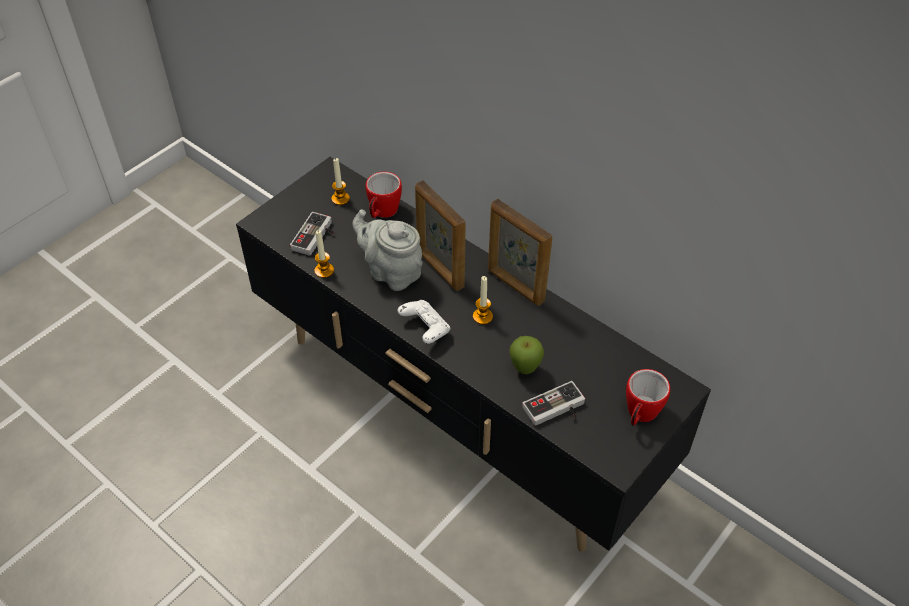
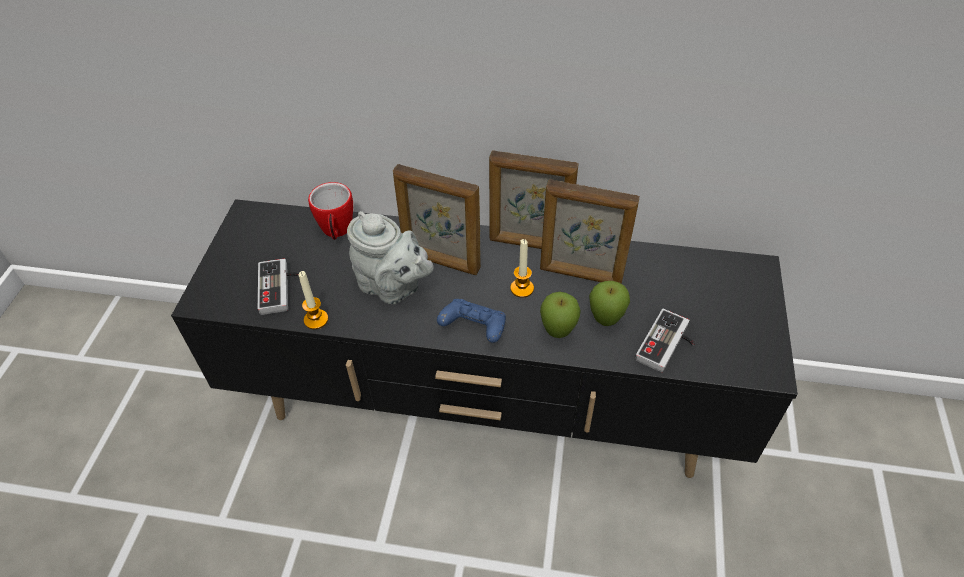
camera: 30 degrees left, 0 degrees up
(340, 199) = (279, 237): candle -> none
(391, 272) = (393, 287): grey teapot -> grey teapot turned 150 degrees counterclockwise
(425, 329) = (474, 329): white game controller -> blue game controller
(482, 360) = (558, 333): none -> apple
(535, 327) = (581, 275): none -> picture frame
(640, 415) = (744, 310): mug -> none

